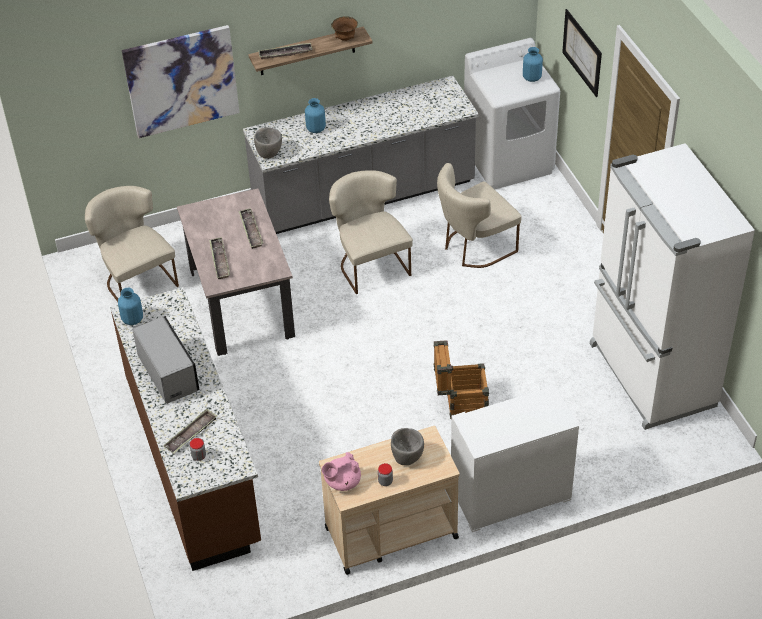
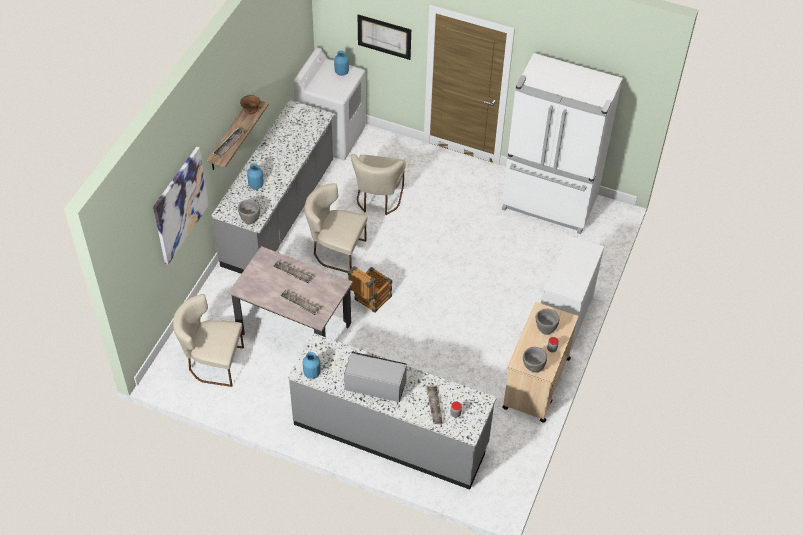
camera: 50 degrees left, 5 degrees up
(194, 461) = (391, 434): brown counter -> grey counter
(342, 482) = (533, 367): pink teapot -> grey bowl
(460, 403) = (482, 290): crate -> crate (369, 300)

